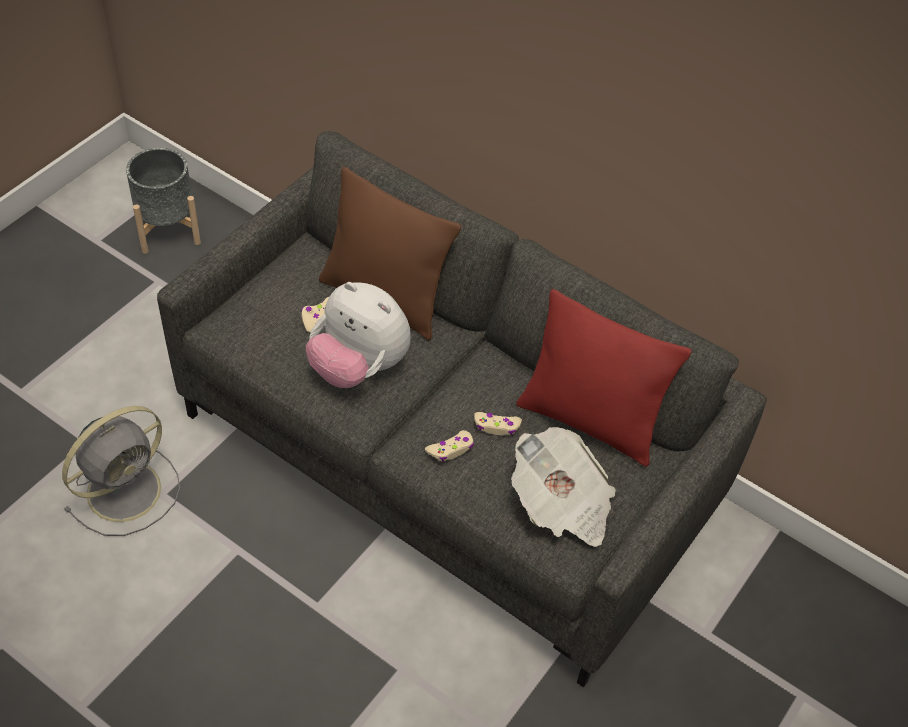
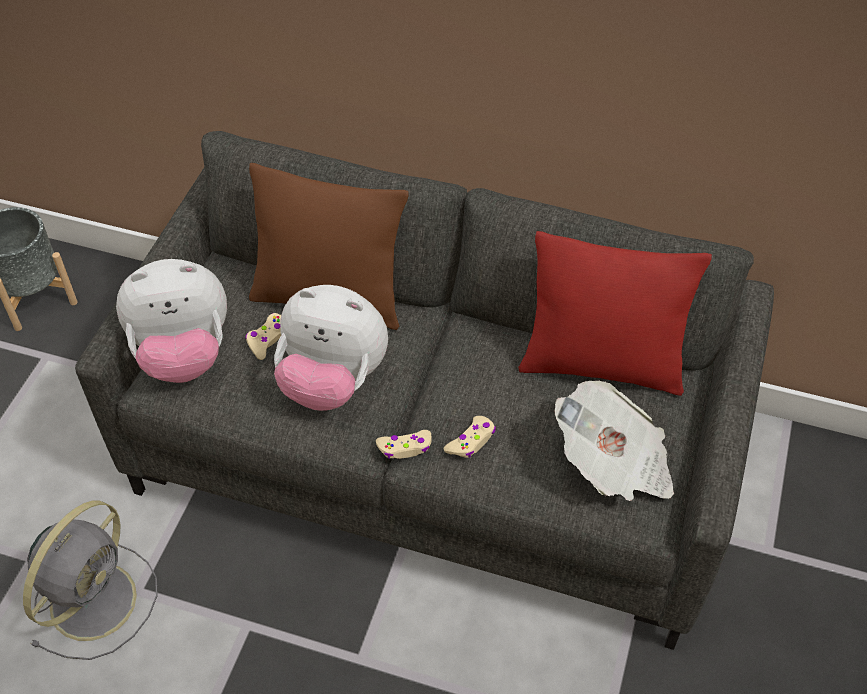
camera: 15 degrees left, 0 degrees up
(248, 309) = (183, 355): none -> plush toy
(496, 427) = (509, 401): beige game controller -> beige game controller (405, 448)

